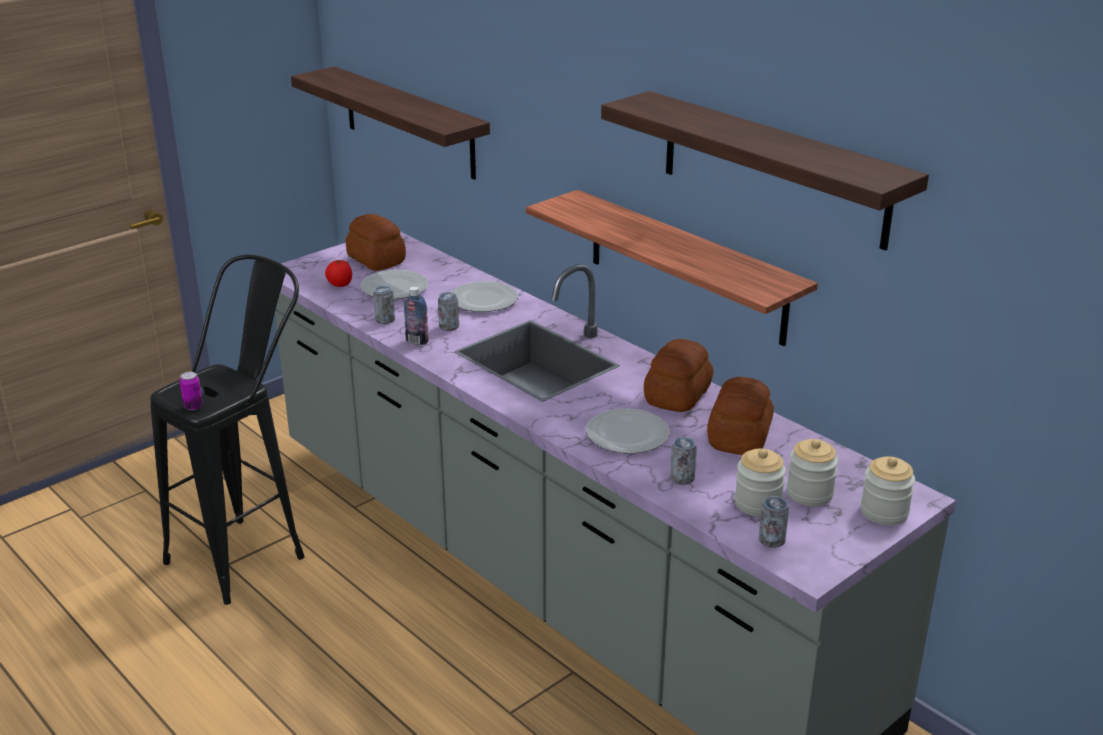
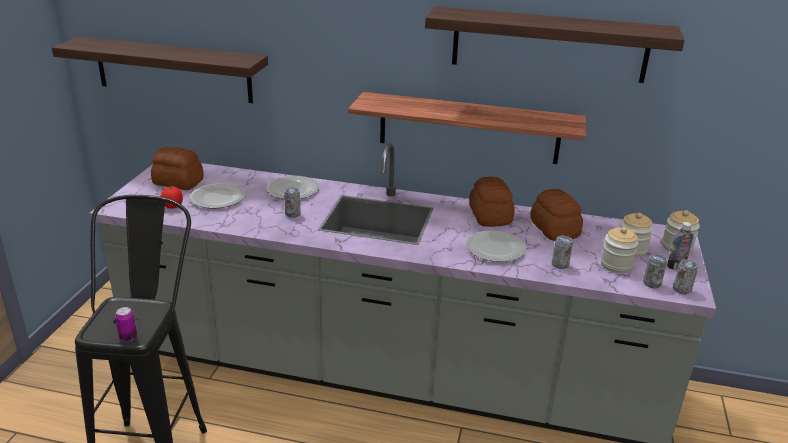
camera: 35 degrees left, 0 degrees up
(385, 320) = (240, 222): can -> can (681, 290)
(417, 341) = (283, 230): bottle -> bottle (676, 266)

